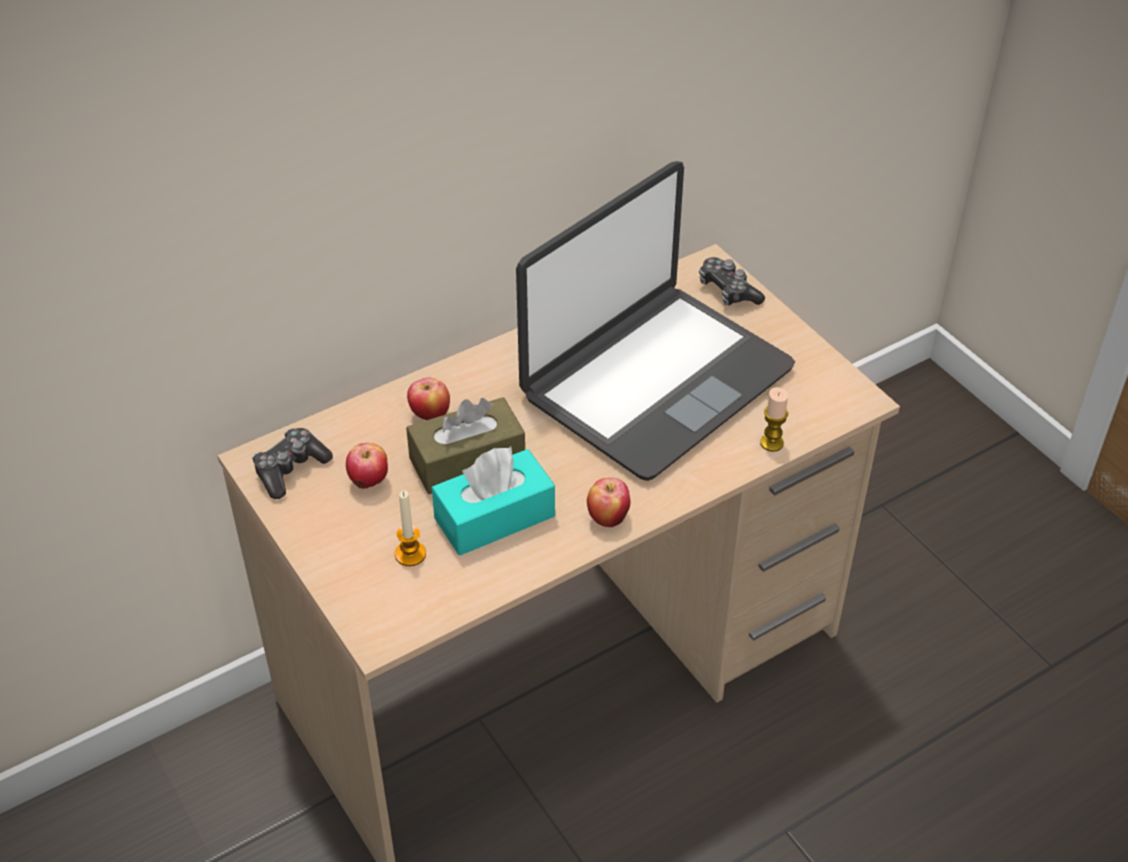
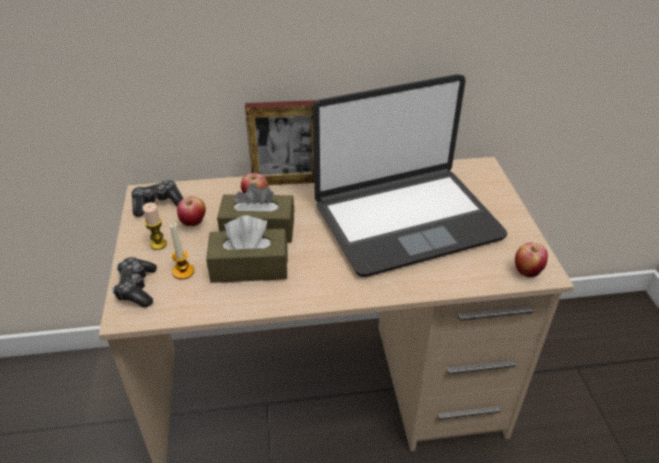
camera: 25 degrees right, 5 degrees down
(454, 373) = (287, 181): none -> picture frame
(494, 517) = (249, 267): turquoise tissue box -> brown tissue box
(608, 517) = (320, 291): apple -> apple (527, 271)
(728, 291) = (486, 183): game controller -> game controller (137, 288)
(771, 443) = (463, 281): candle -> candle (158, 244)

